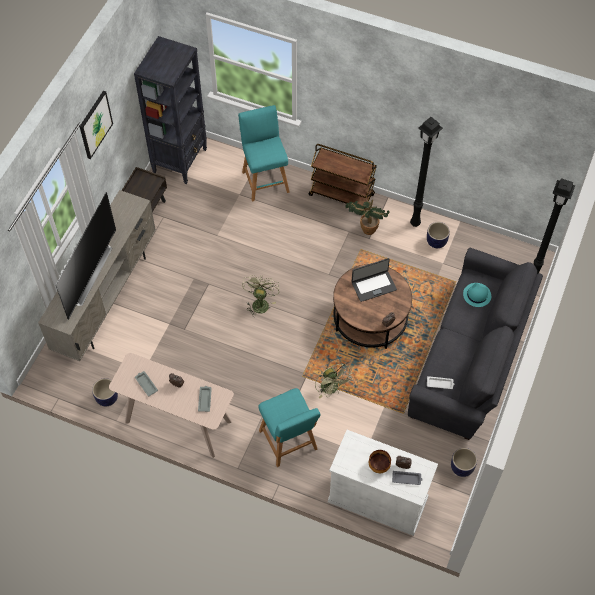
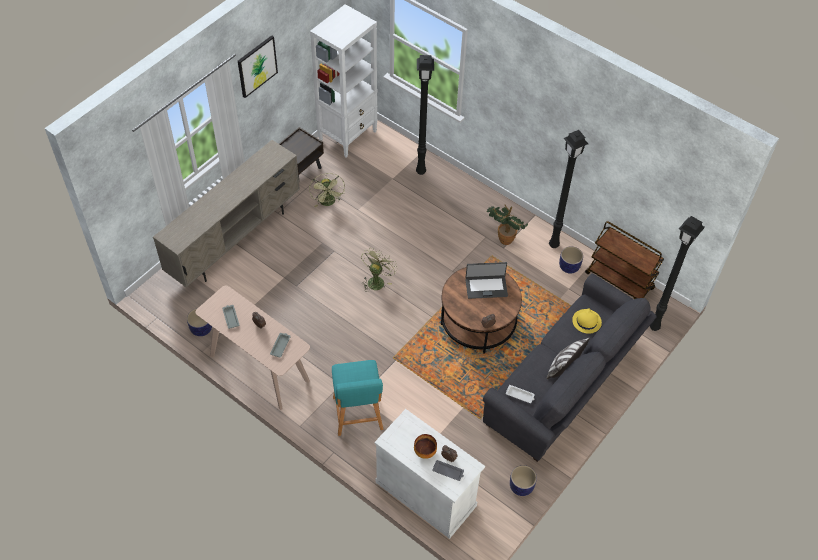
camera: 15 degrees right, 5 degrees down
(88, 273) = (215, 205): television -> none
(180, 160) = (348, 136): black bookcase -> white bookcase
(265, 180) = (421, 171): turquoise stool -> black floor lamp
(332, 389) = (417, 377): green fan -> green fan (328, 203)
(342, 195) = (491, 202): brown cart -> brown cart (620, 281)
(471, 346) = (563, 368): none -> pillow
(476, 295) = (586, 321): turquoise hat -> yellow hat

